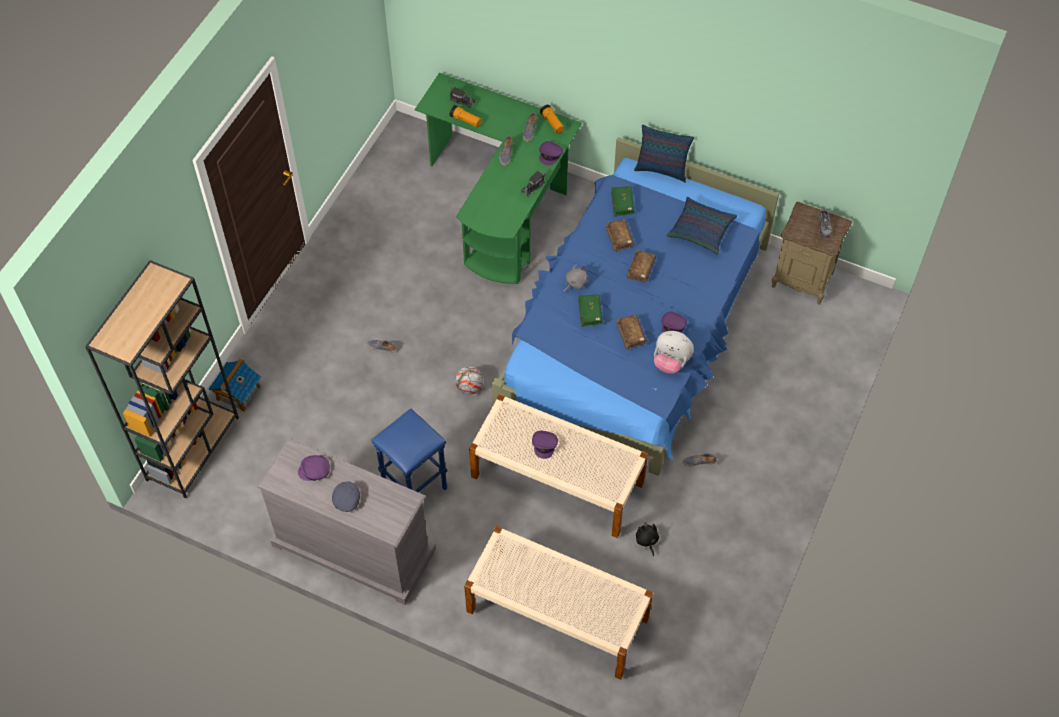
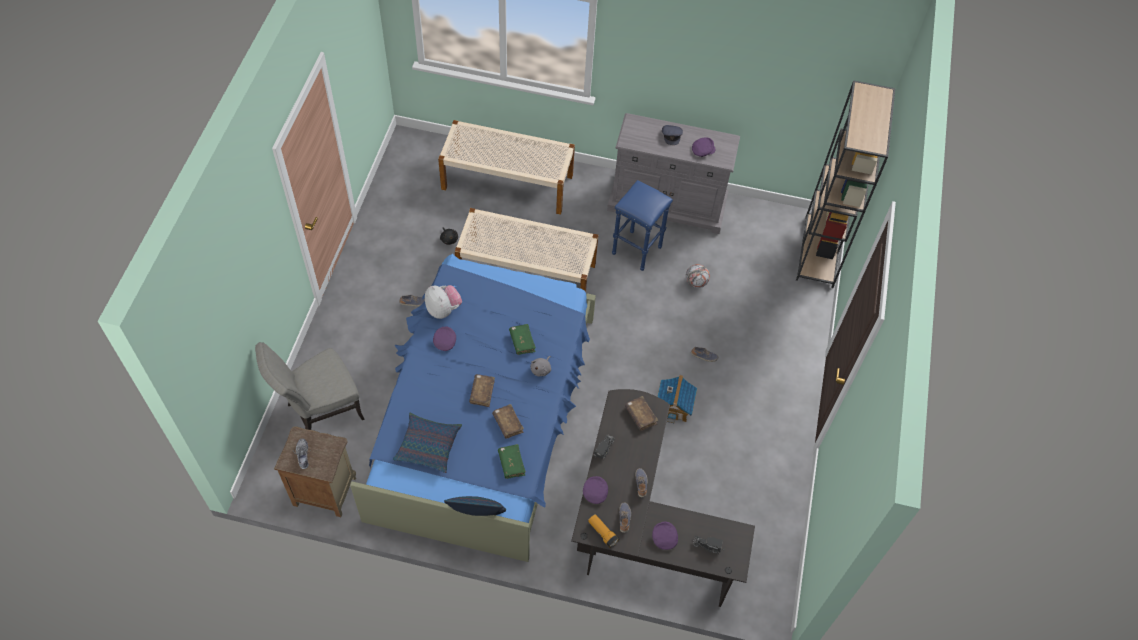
camera: 165 degrees right, 0 degrees up
(238, 393) = (806, 299): toy house -> toy house (674, 406)
(465, 120) = (695, 519): flashlight -> none
(469, 387) = (617, 334): football -> football (696, 282)
(503, 202) = (639, 528): green desk -> black desk
(544, 445) = (538, 244): purple cap -> purple cap (664, 537)
(631, 334) = (482, 328): brown book -> brown book (640, 415)
(671, 362) = (443, 309): plush toy -> plush toy turned 45 degrees clockwise
(808, 355) = (320, 412): none -> grey chair

